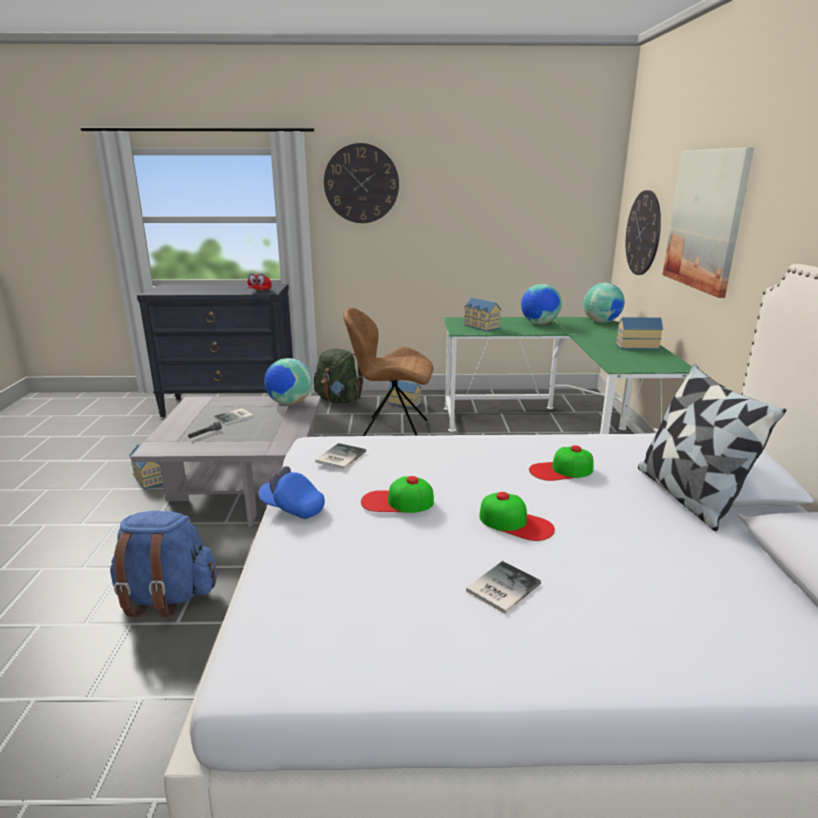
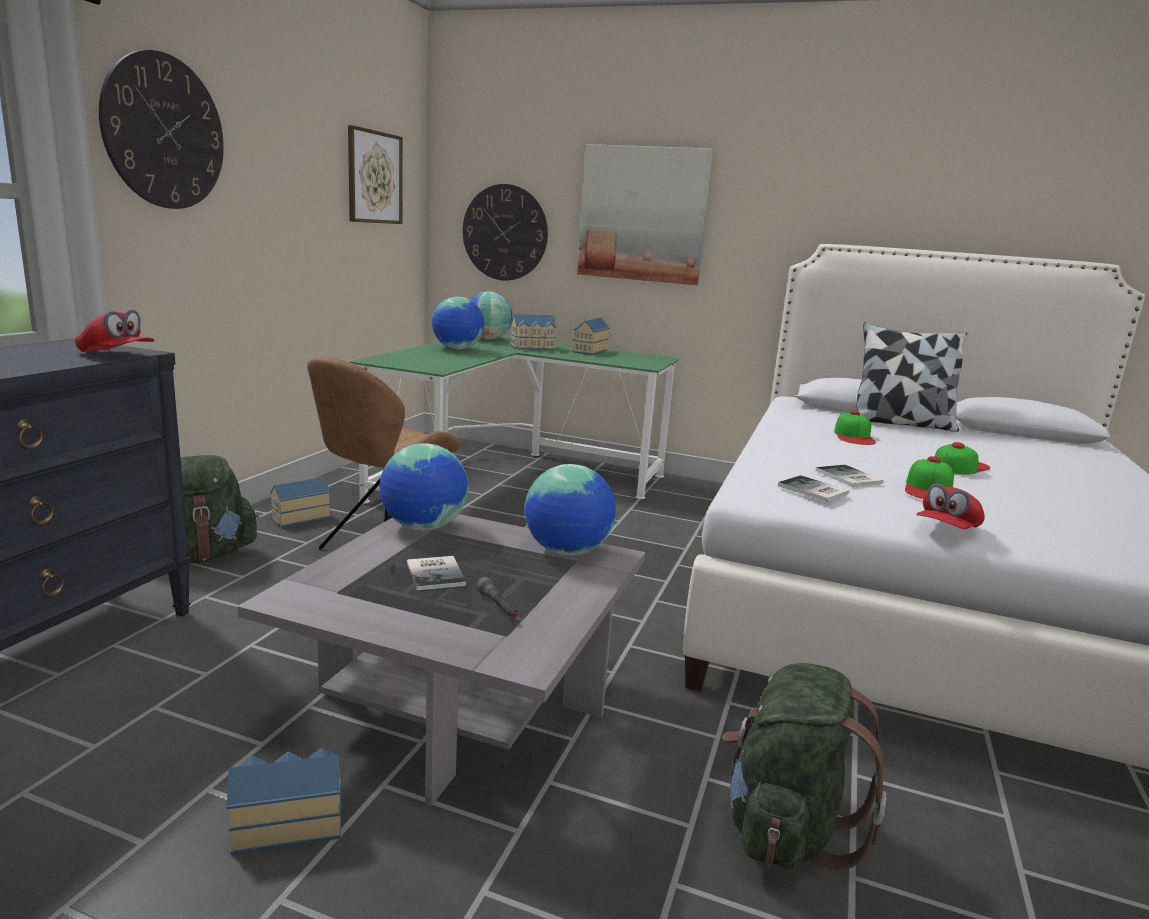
camera: 70 degrees left, 5 degrees down
(166, 597) = (784, 828): blue backpack -> green backpack
(283, 436) = (567, 551): none -> globe
(292, 508) = (947, 530): blue cap -> red cap
(481, 326) = (430, 361): toy house -> toy house (533, 347)
(500, 587) = (1066, 491): book -> book (848, 477)
(547, 192) = (374, 177): none -> picture

